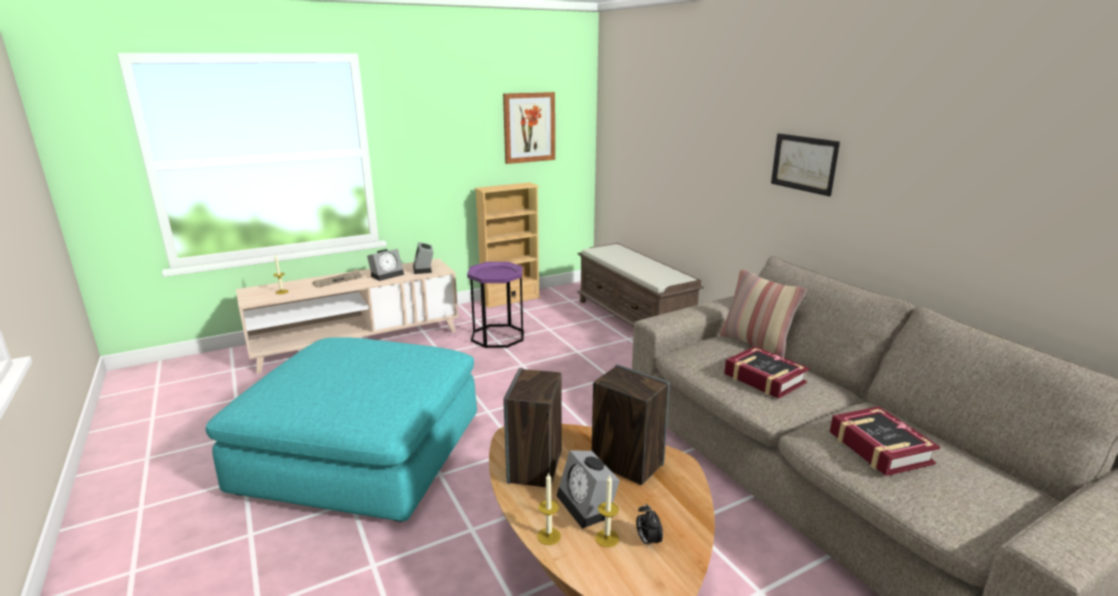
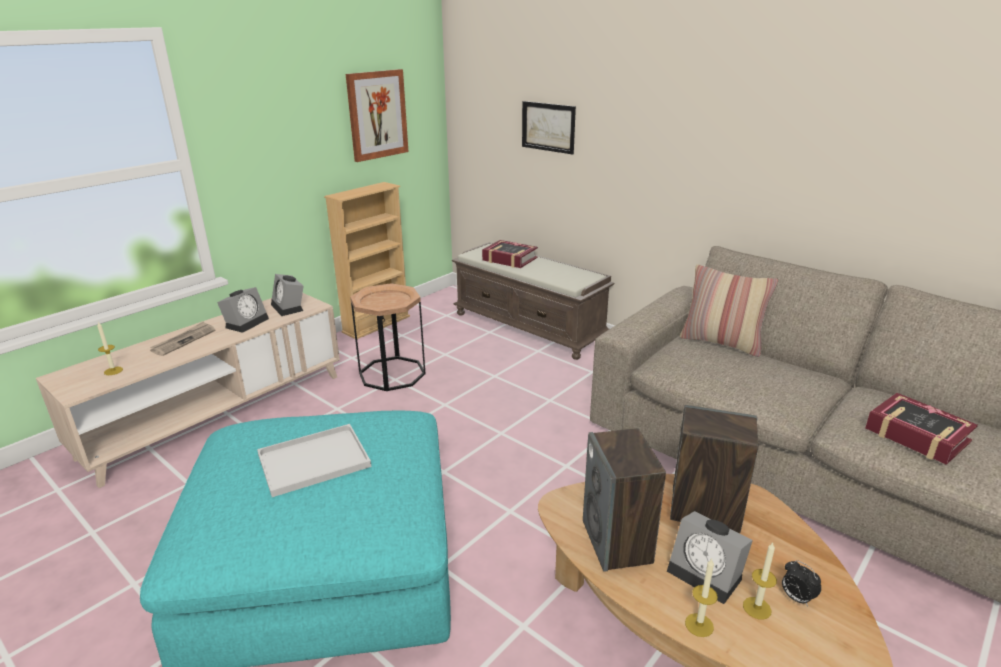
camera: 20 degrees left, 5 degrees up
(359, 365) = (315, 459): none -> white tray
(498, 336) = (392, 373): purple side table -> brown side table
(764, 379) = (762, 381): book -> book (509, 259)
(804, 163) = (740, 144): picture -> picture (548, 127)

